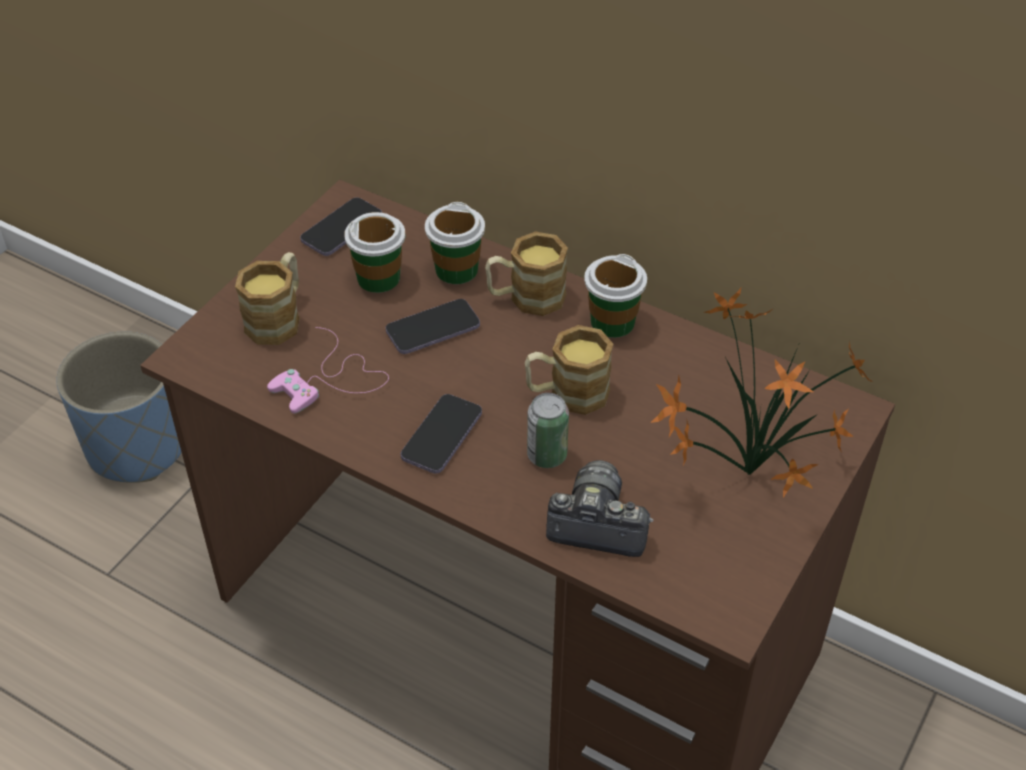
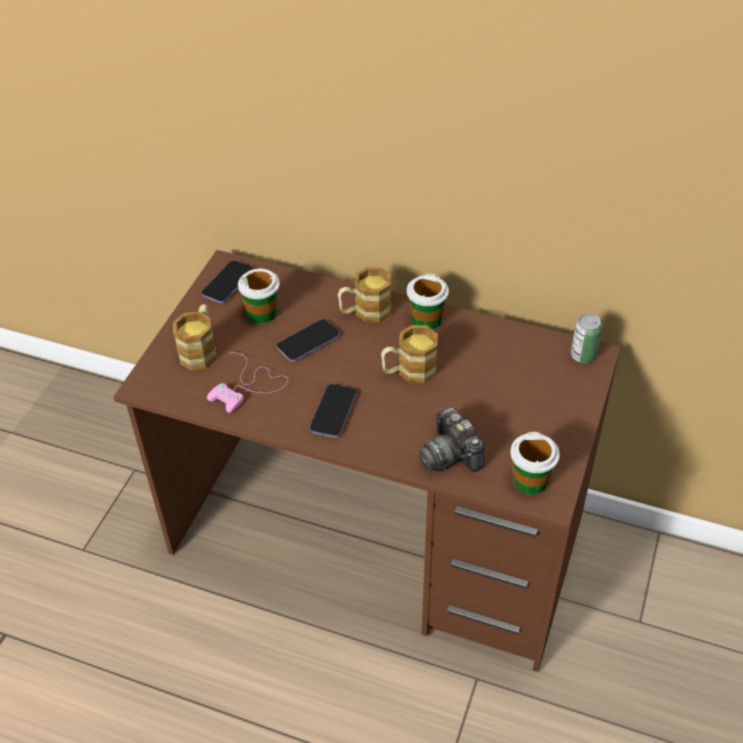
camera: 10 degrees left, 0 degrees up
(137, 447) = (82, 458): blue planter -> none
(456, 270) = (313, 300): cup -> cup (530, 481)
(547, 455) = (406, 414): can -> can (583, 355)
(597, 525) = (450, 454): camera -> camera turned 120 degrees counterclockwise
(743, 474) = (536, 406): potted plant -> none

